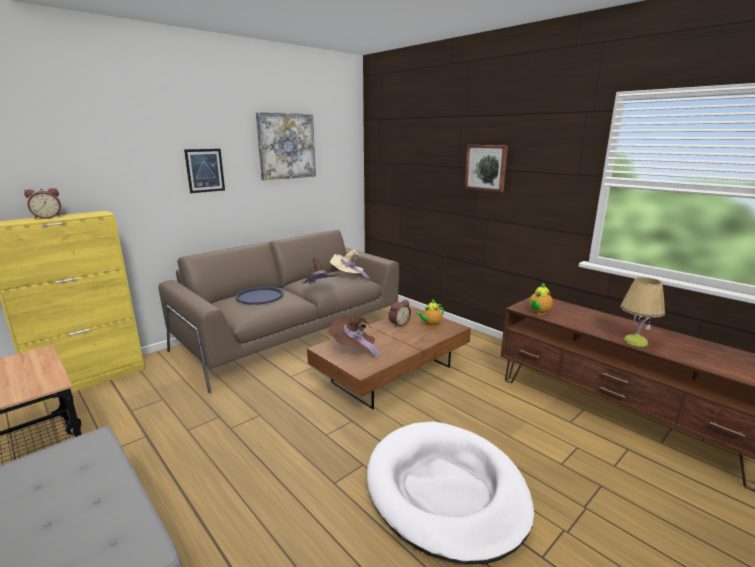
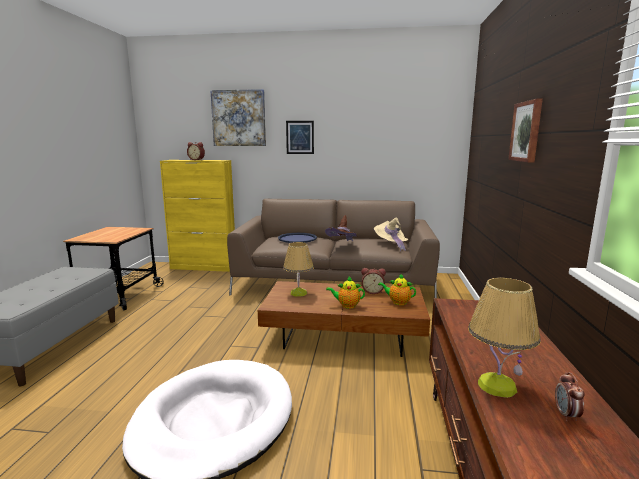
camera: 50 degrees right, 5 degrees down
(286, 146) = (375, 119): picture -> picture (239, 118)
(353, 350) = (298, 293): brown hat -> table lamp
(538, 312) = (458, 314): teapot -> teapot (347, 305)
(670, 340) = (566, 415): none -> alarm clock

